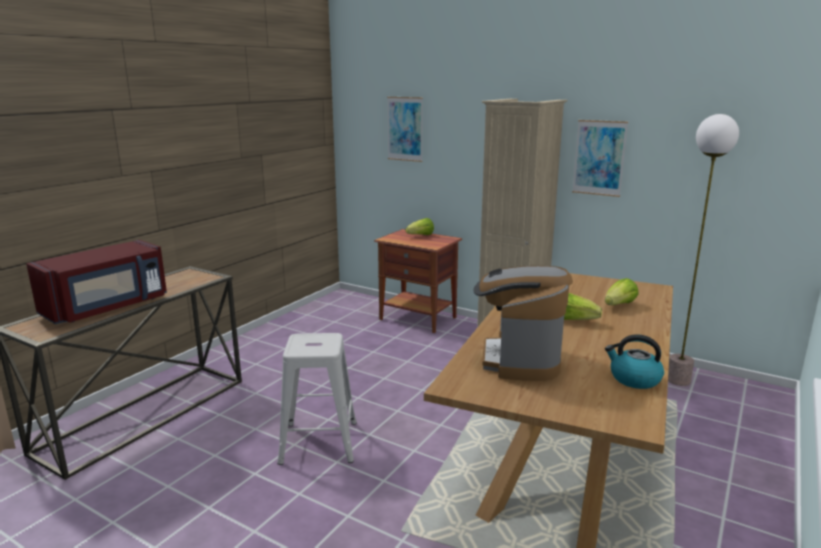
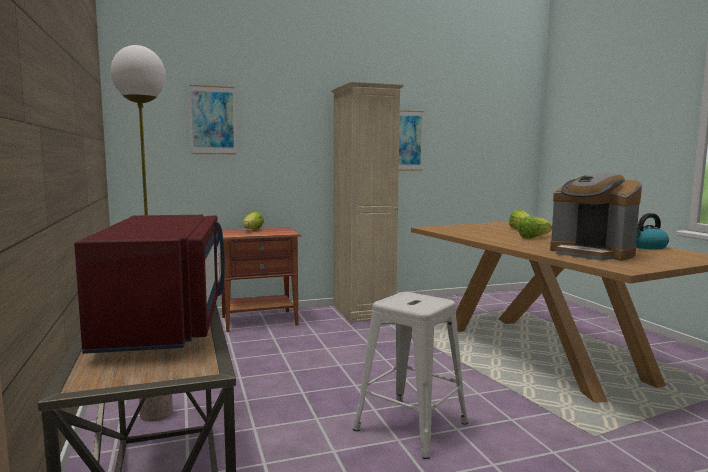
camera: 50 degrees left, 10 degrees down
(678, 380) = (488, 300): floor lamp -> floor lamp (156, 413)

